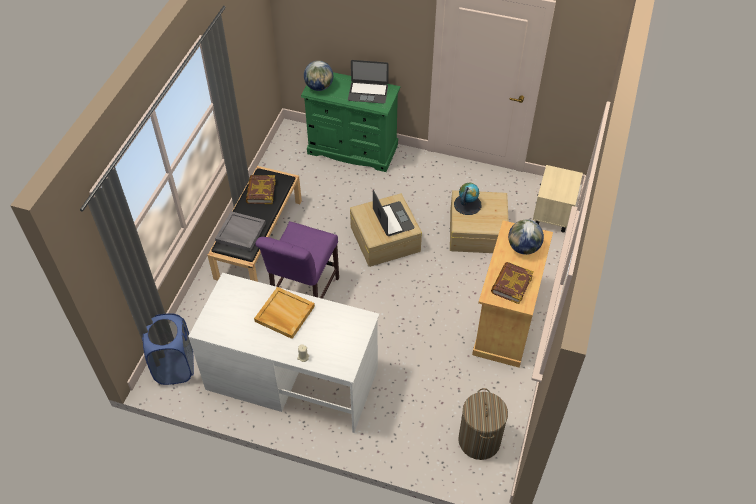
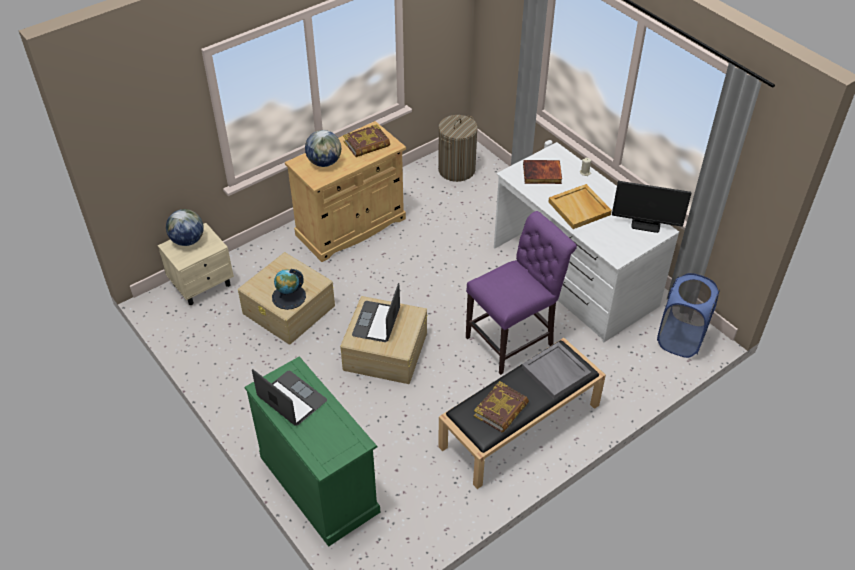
camera: 145 degrees left, 5 degrees down
(219, 327) = (646, 224): none -> monitor
(319, 87) = (343, 443): globe -> globe (187, 240)
(339, 333) = (541, 174): none -> book

